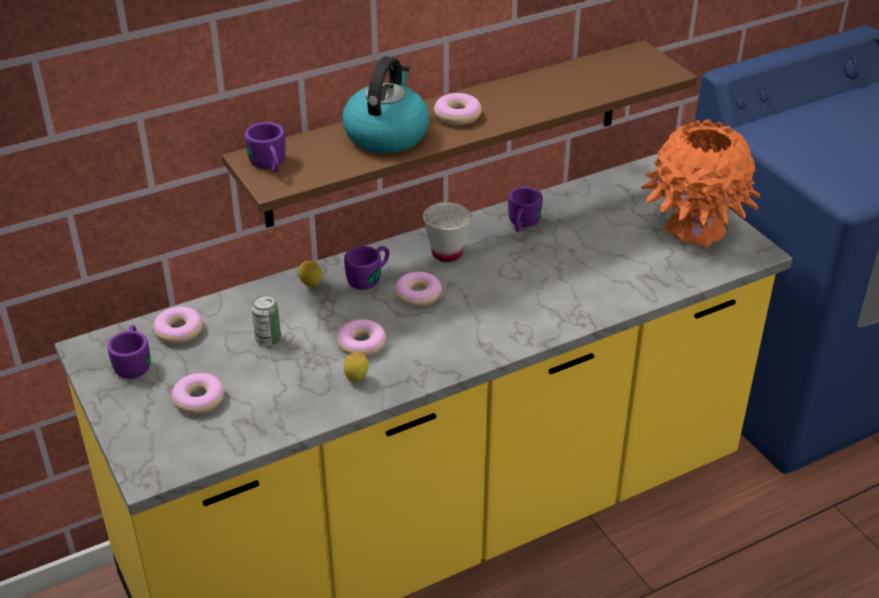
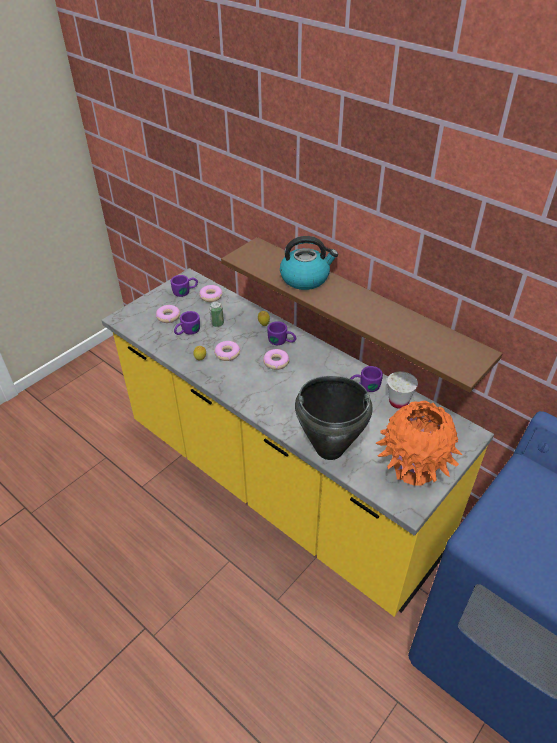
camera: 70 degrees right, 5 degrees up
(270, 166) = (253, 252): purple mug -> purple mug (187, 332)
(447, 253) = (318, 363): white cup -> white cup (398, 402)
(457, 116) = (341, 297): donut -> none
(631, 289) = (329, 448): none -> black cooking pot

